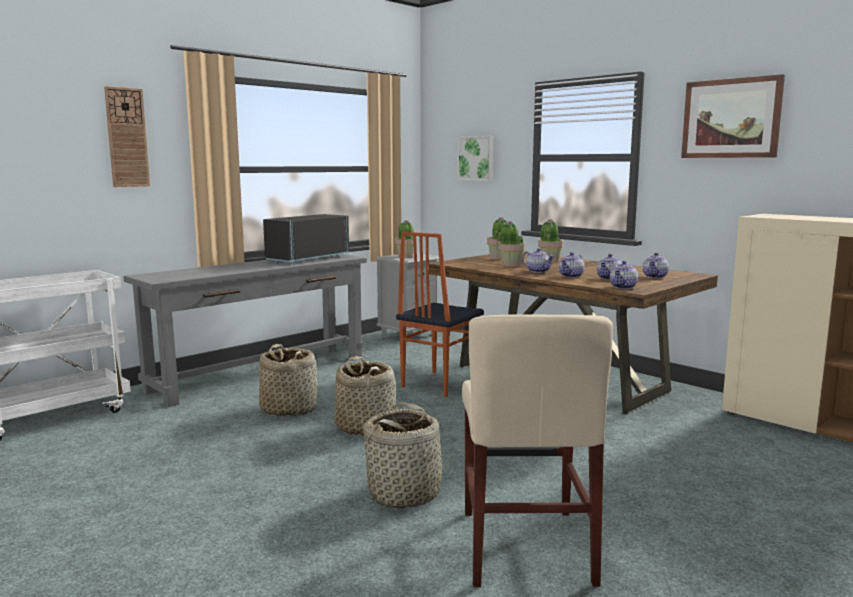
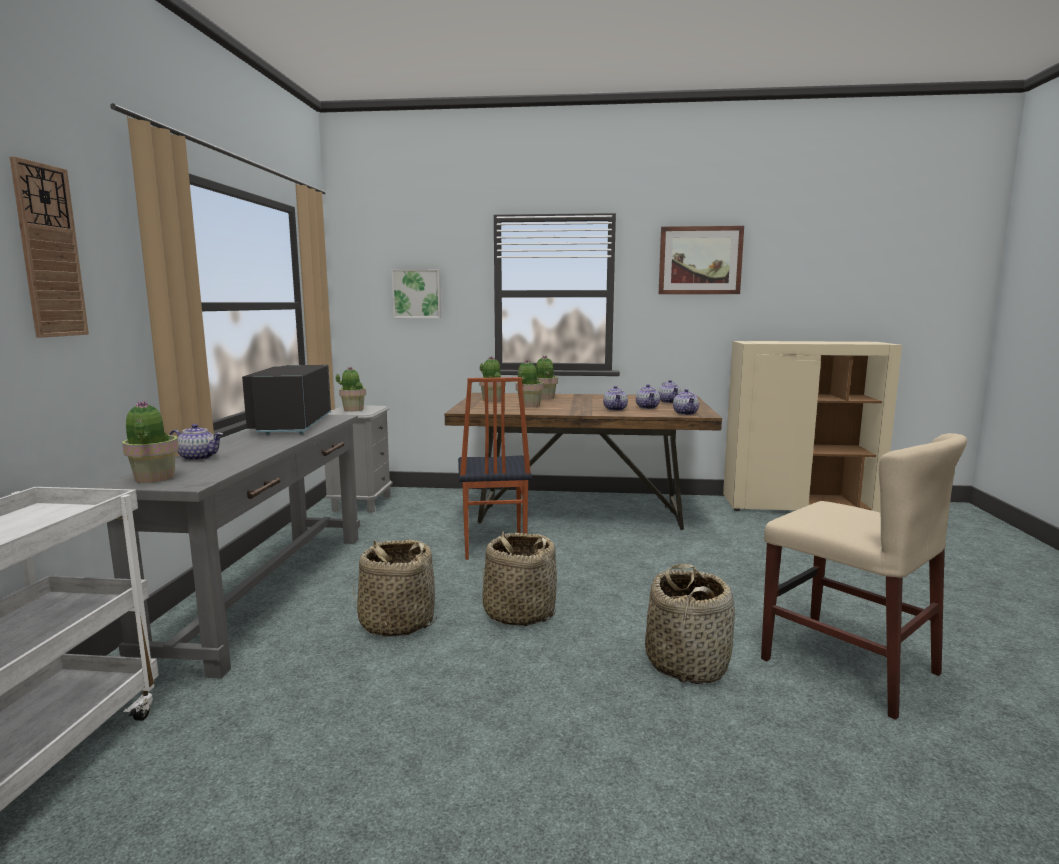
camera: 40 degrees left, 0 degrees up
(155, 275) = (154, 478): none -> potted plant
(538, 271) = (574, 408): teapot -> teapot (198, 458)

